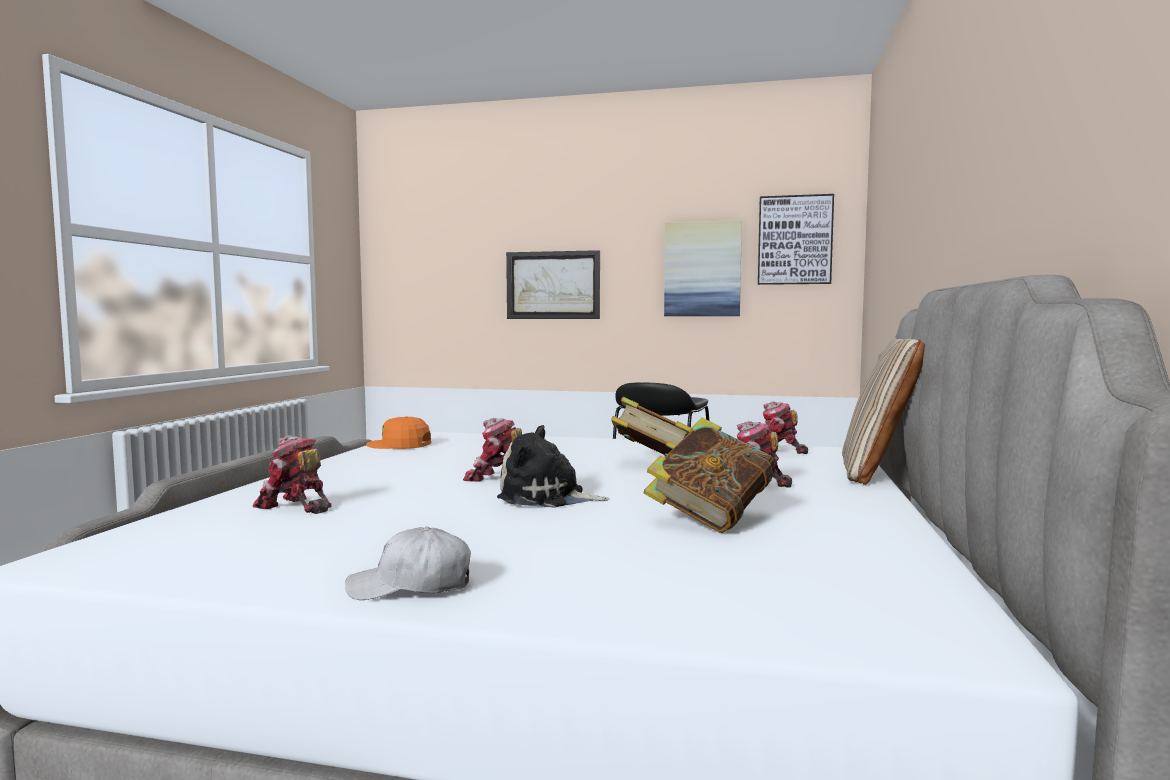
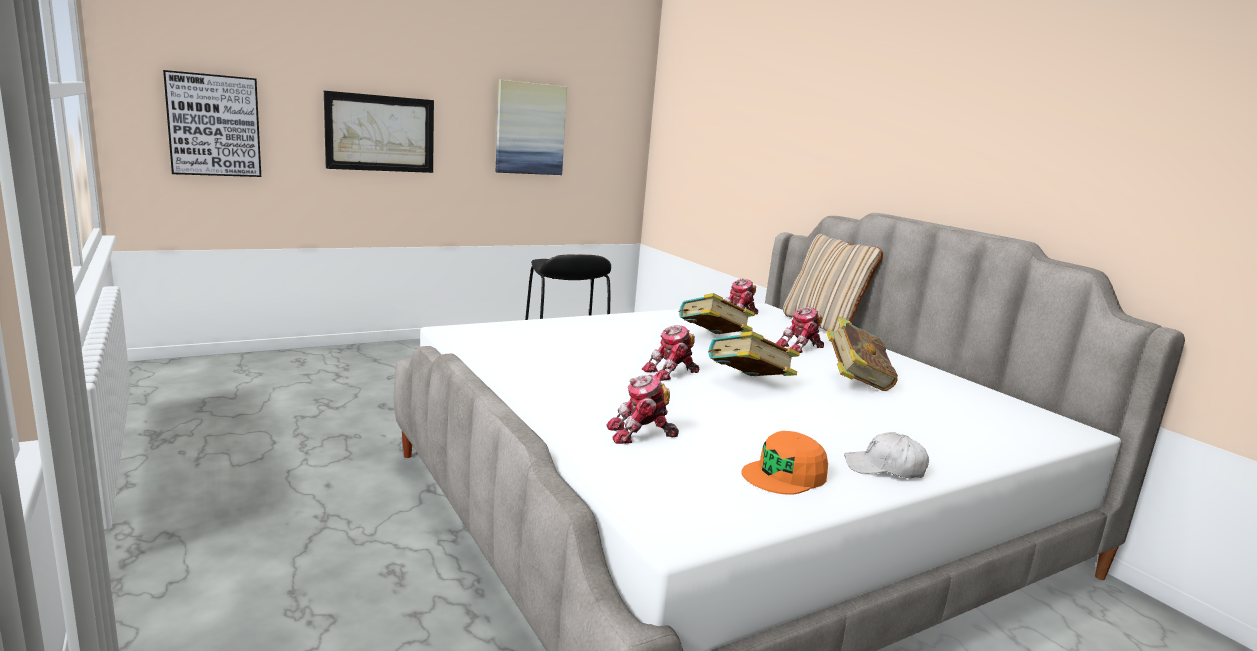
camera: 45 degrees left, 10 degrees up
(399, 444) = (481, 348): orange cap -> orange cap (785, 475)
(411, 586) = (885, 468): white cap -> white cap turned 60 degrees clockwise
(547, 497) = (748, 385): plush toy -> book
(794, 240) = (604, 109): picture -> picture (214, 125)

